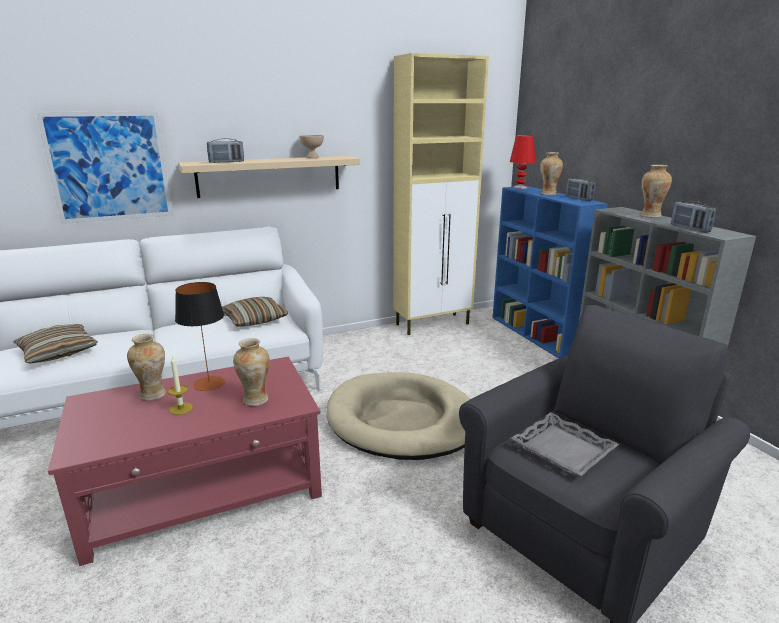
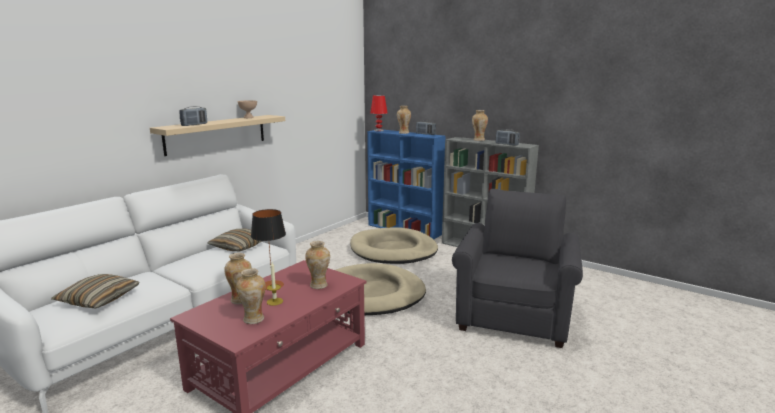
camera: 30 degrees left, 5 degrees down
(109, 167) = (94, 135): picture -> none
(127, 428) = (253, 319): none -> vase
(433, 324) = (333, 236): beige cabinet -> none
(492, 362) = (393, 250): none -> beige dog bed
(563, 449) = (506, 266): grey tray -> none

